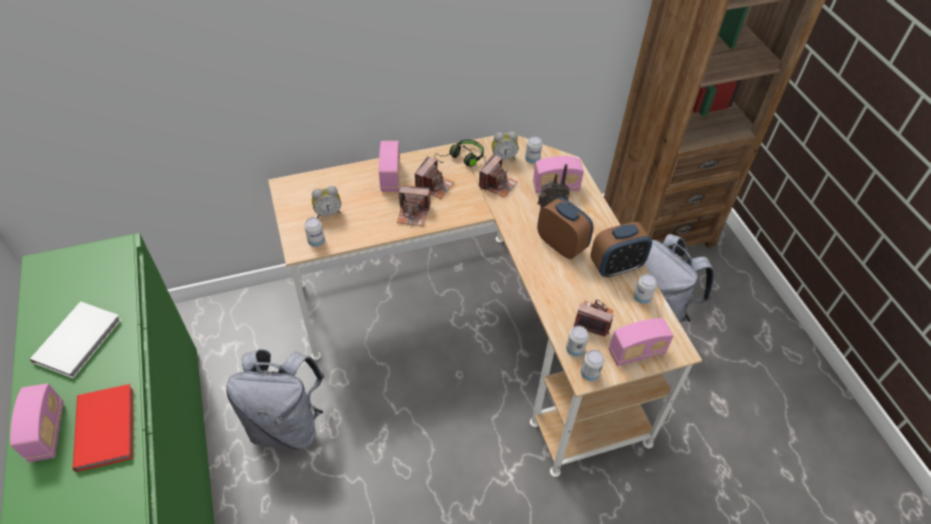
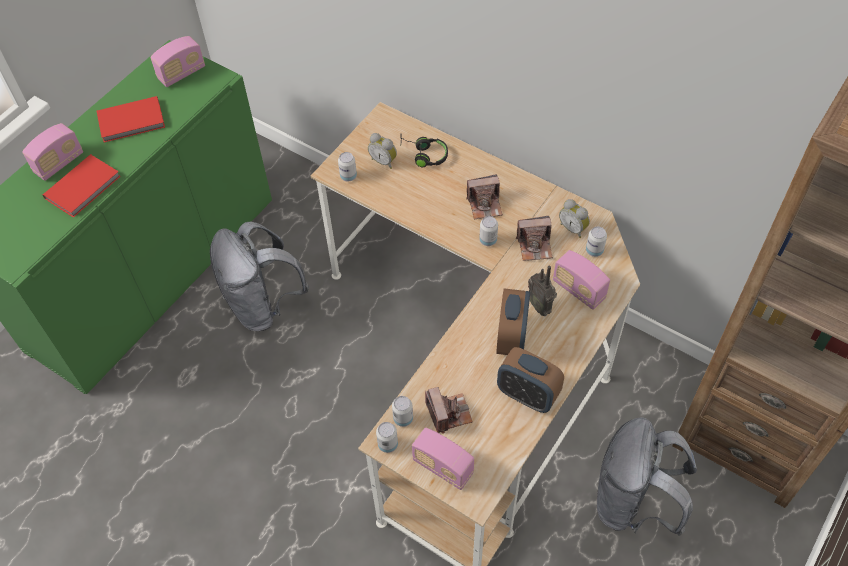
camera: 55 degrees right, 5 degrees up
(80, 340) = (132, 122): white book -> red book
(390, 177) = (463, 171): radio -> radio (182, 73)
(413, 213) = (439, 213): camera -> none
(461, 158) = (538, 201): black headphones -> black headphones (423, 155)
(641, 298) = (509, 437): can -> can (488, 240)

